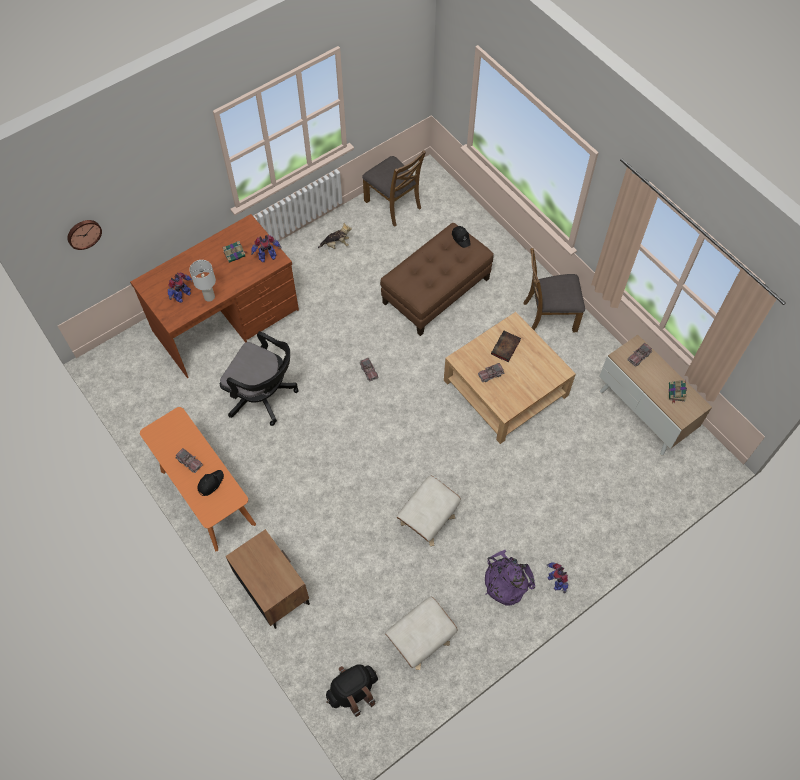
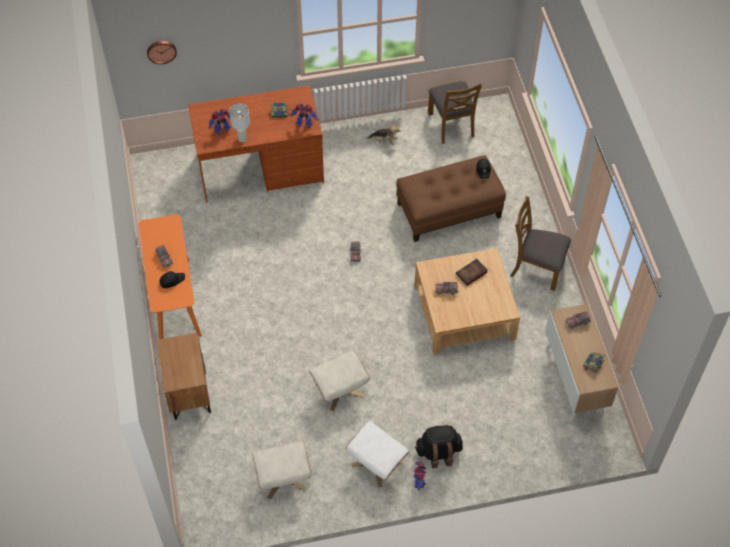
camera: 25 degrees right, 5 degrees down
(264, 396) = (259, 240): black office chair -> none
(353, 691) = (210, 491): black backpack -> black backpack (438, 452)
(506, 581) = (377, 463): purple backpack -> white ottoman

